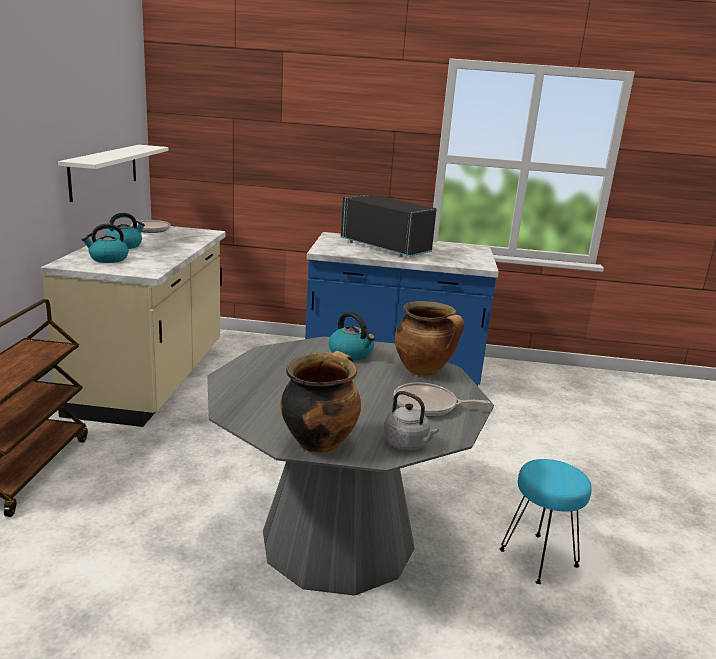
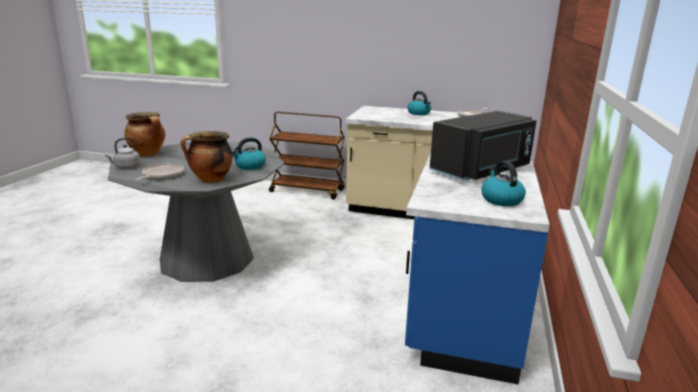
camera: 100 degrees right, 0 degrees up
(104, 171) = (461, 68): white shelf -> none
(108, 259) = (384, 112): kettle -> kettle (501, 200)
(539, 559) = (133, 330): turquoise stool -> none

